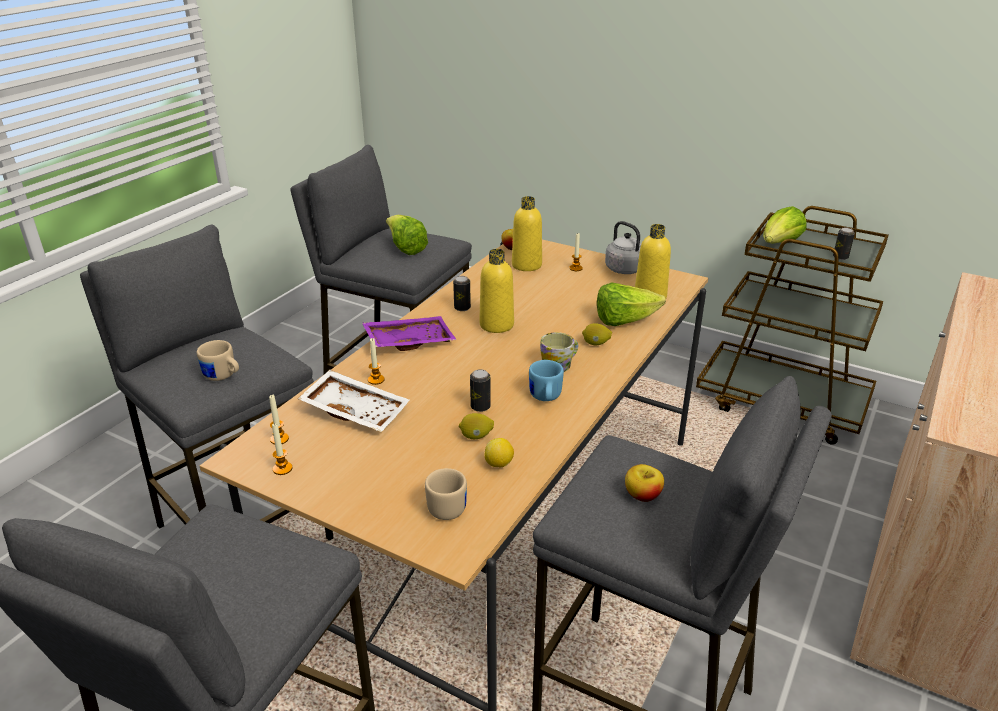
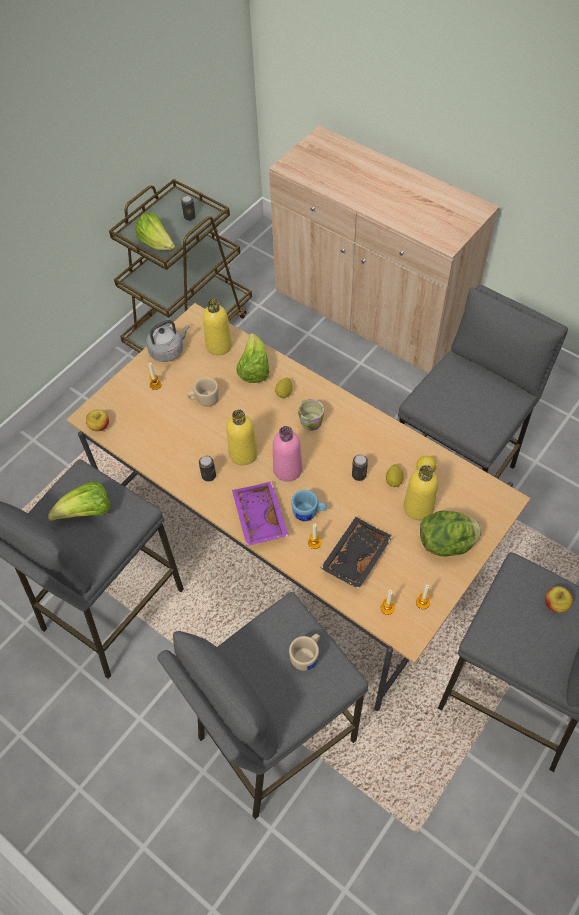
camera: 80 degrees left, 25 degrees up
(356, 410) = (355, 556): white tray -> black tray
(374, 489) = (447, 543): none -> lettuce
(445, 505) = (464, 503): beige mug -> beige mug (204, 400)
(479, 354) = (287, 469): none -> pink bottle
(526, 265) = (139, 419): yellow bottle -> yellow bottle (418, 507)
(545, 398) = (352, 435): blue mug -> blue mug (309, 513)
(642, 495) = (468, 399): apple -> apple (555, 604)

